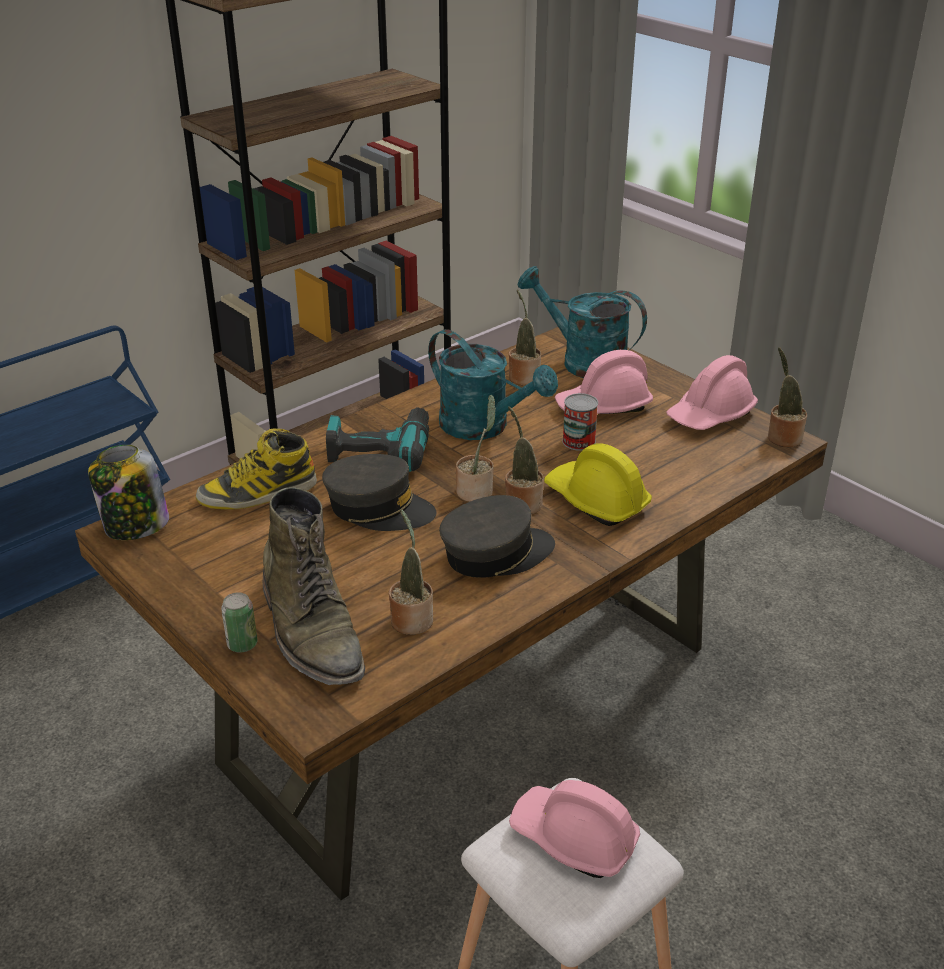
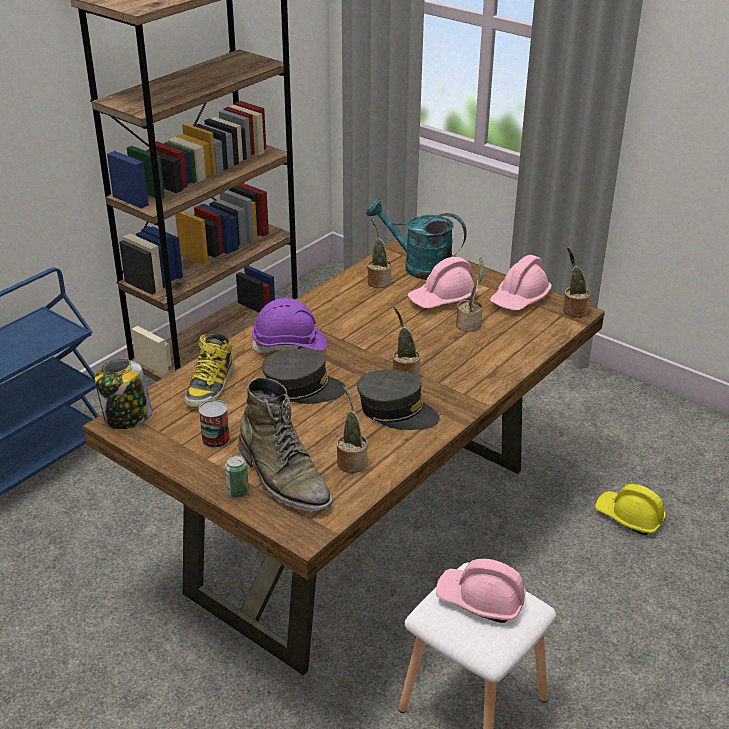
camera: 10 degrees left, 0 degrees up
(258, 493) = (210, 385): boot -> boot turned 45 degrees counterclockwise
(380, 449) = (290, 345): power drill -> purple hard hat
(476, 490) = (369, 368): potted plant -> potted plant (469, 324)
(484, 427) = (361, 322): turquoise watering can -> none
(496, 553) = (396, 411): grey cap -> grey cap turned 60 degrees clockwise
(578, 441) = (432, 326): can -> can (216, 439)
(596, 500) = (455, 367): yellow hard hat -> yellow hard hat (629, 517)

